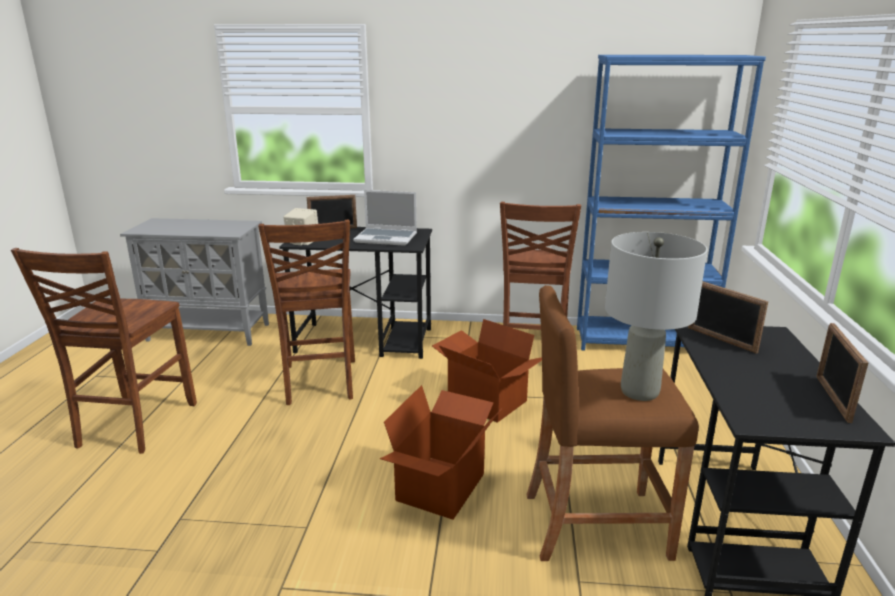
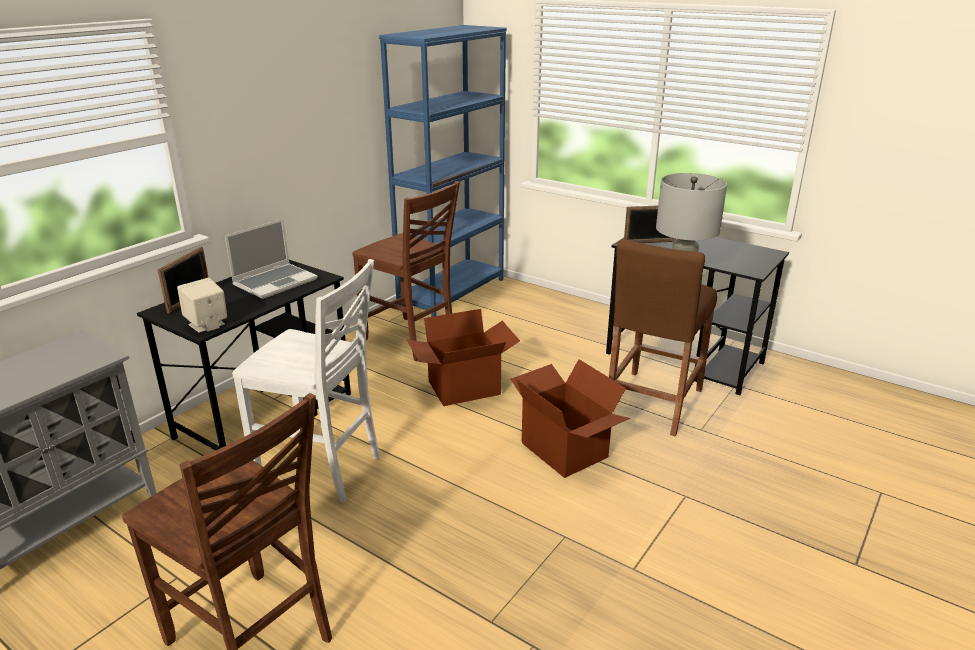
camera: 60 degrees left, 5 degrees up
(319, 383) = (321, 469): brown chair -> white chair
(832, 398) = (740, 246): picture frame -> none

